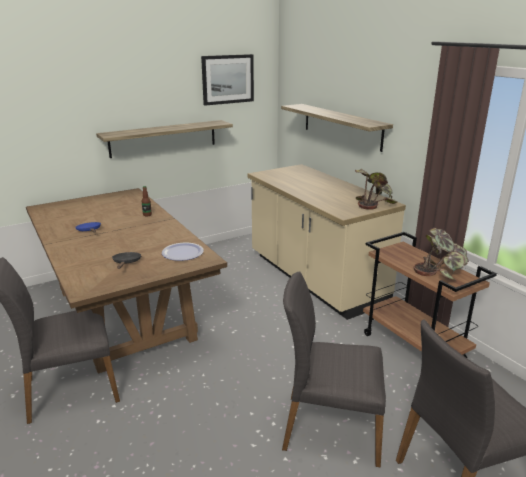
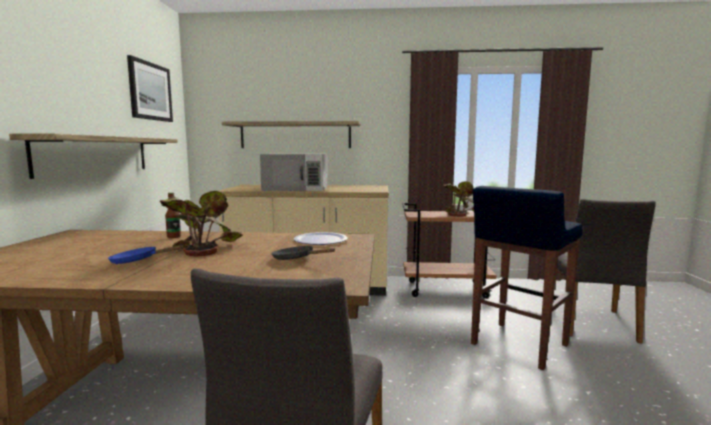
camera: 55 degrees left, 15 degrees down
(307, 186) = (296, 188): none -> white microwave
(330, 427) = (518, 345): grey chair -> blue stool
(373, 202) = (369, 186): potted plant -> potted plant (201, 247)

